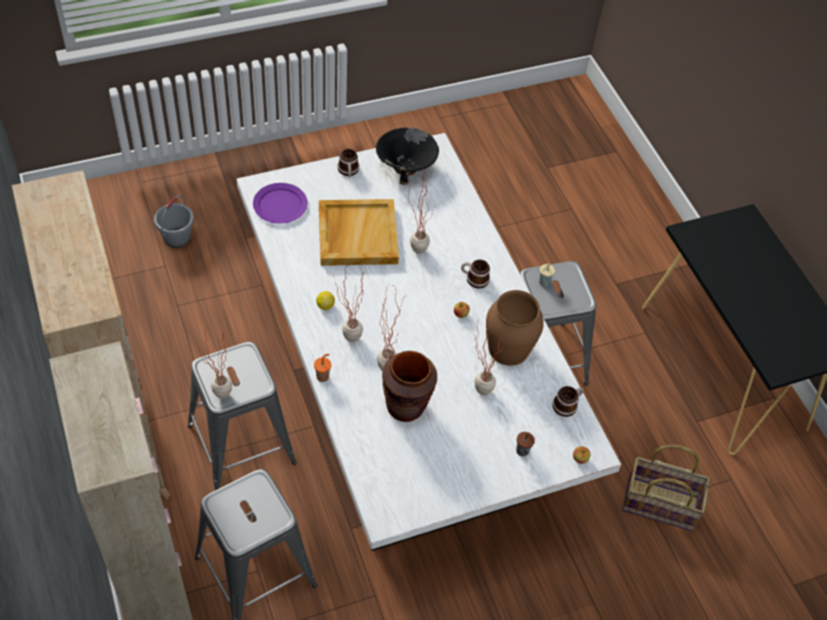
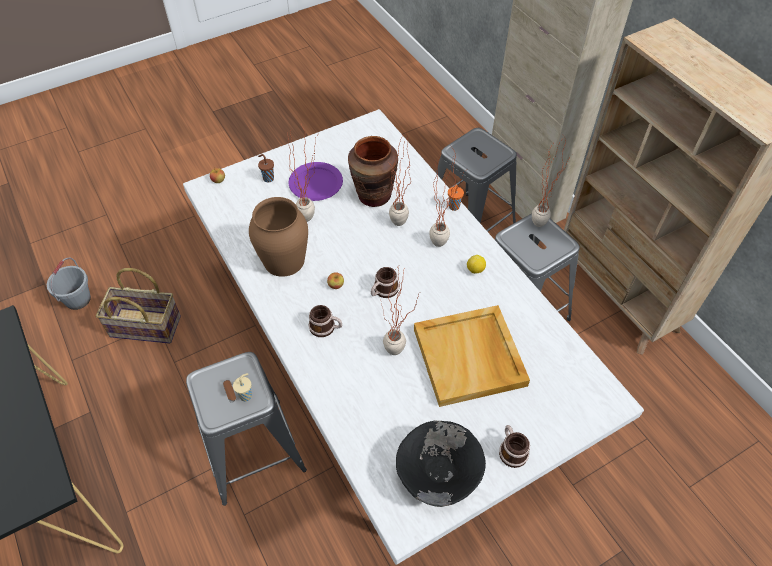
camera: 175 degrees right, 0 degrees up
(177, 238) = (700, 530): grey bucket -> grey bucket (78, 299)
(280, 205) = (573, 380): purple plate -> purple plate (316, 184)
(567, 405) = (227, 219): mug -> mug (383, 291)

